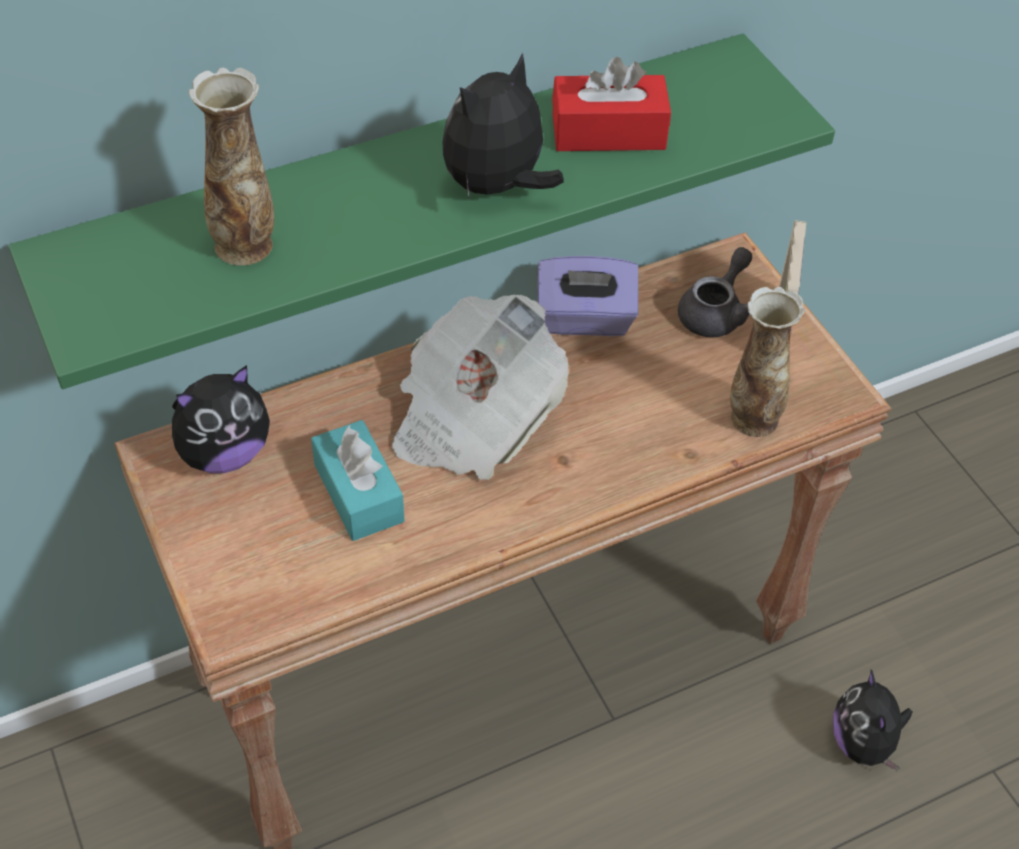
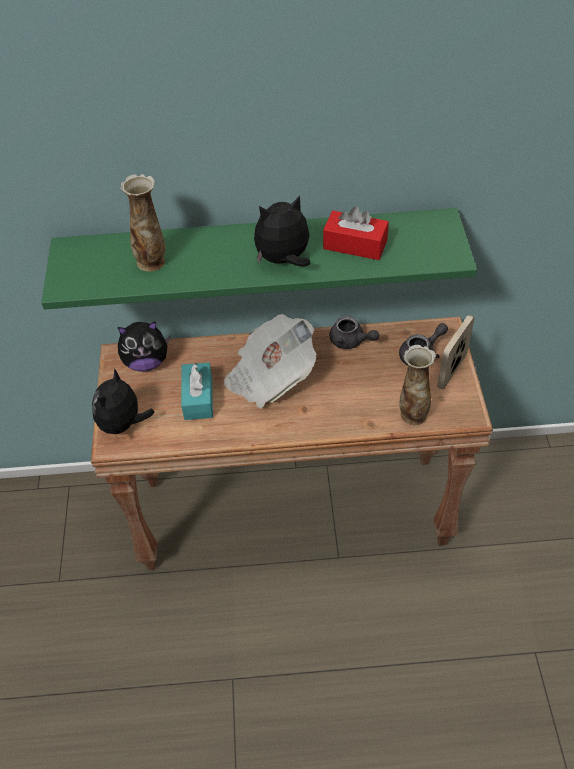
camera: 25 degrees right, 0 degrees up
(585, 319) = (351, 341): purple tissue box -> grey teapot
(863, 743) = (467, 613): plush toy -> plush toy (123, 425)

